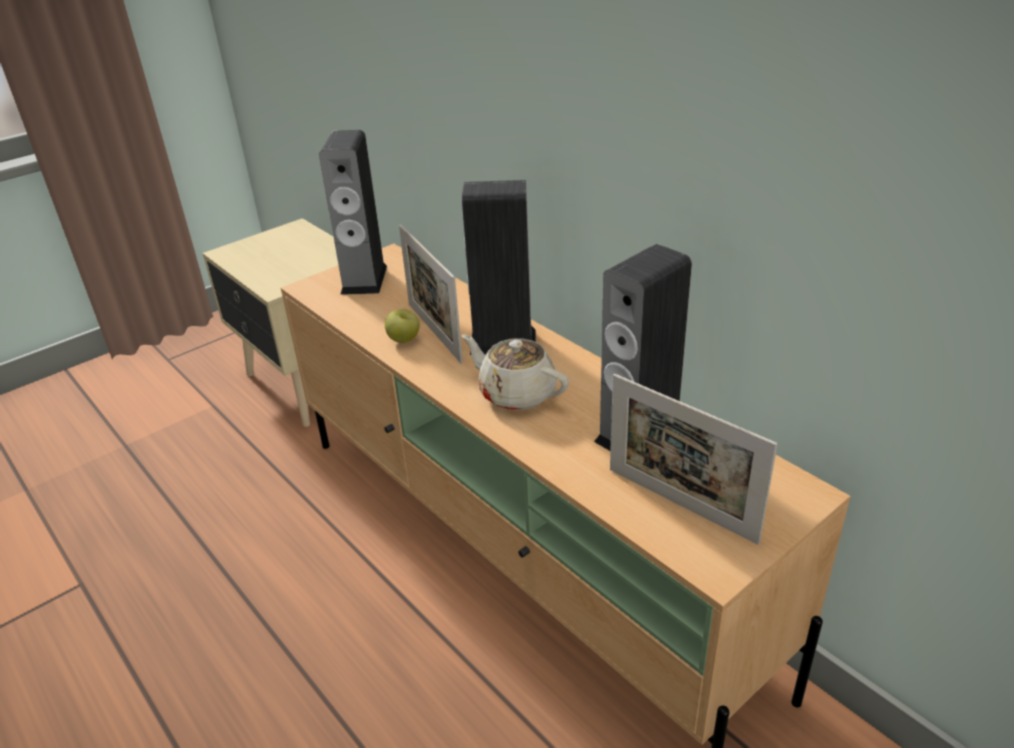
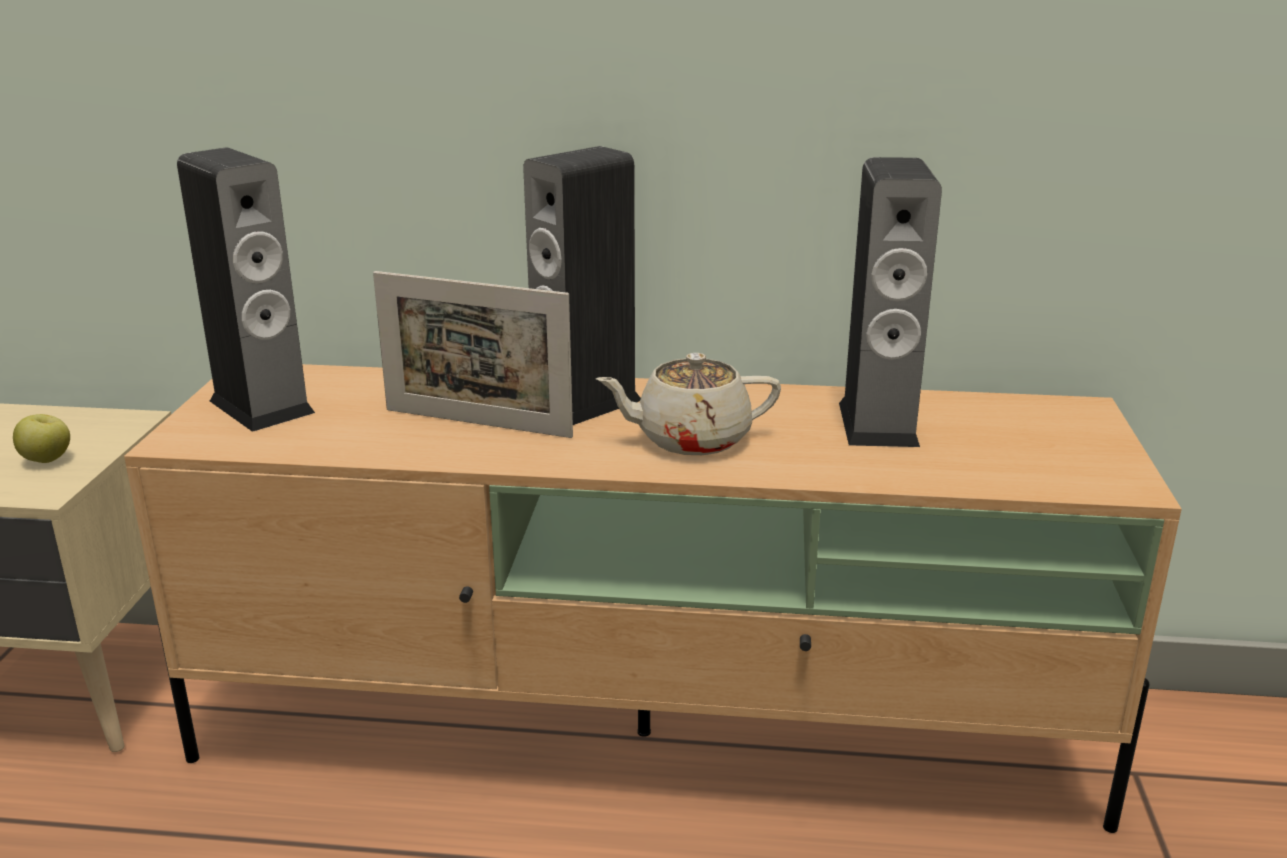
camera: 45 degrees left, 10 degrees down
(404, 340) = (450, 443): apple -> apple (47, 460)
(680, 504) = (1014, 457): picture frame -> none

